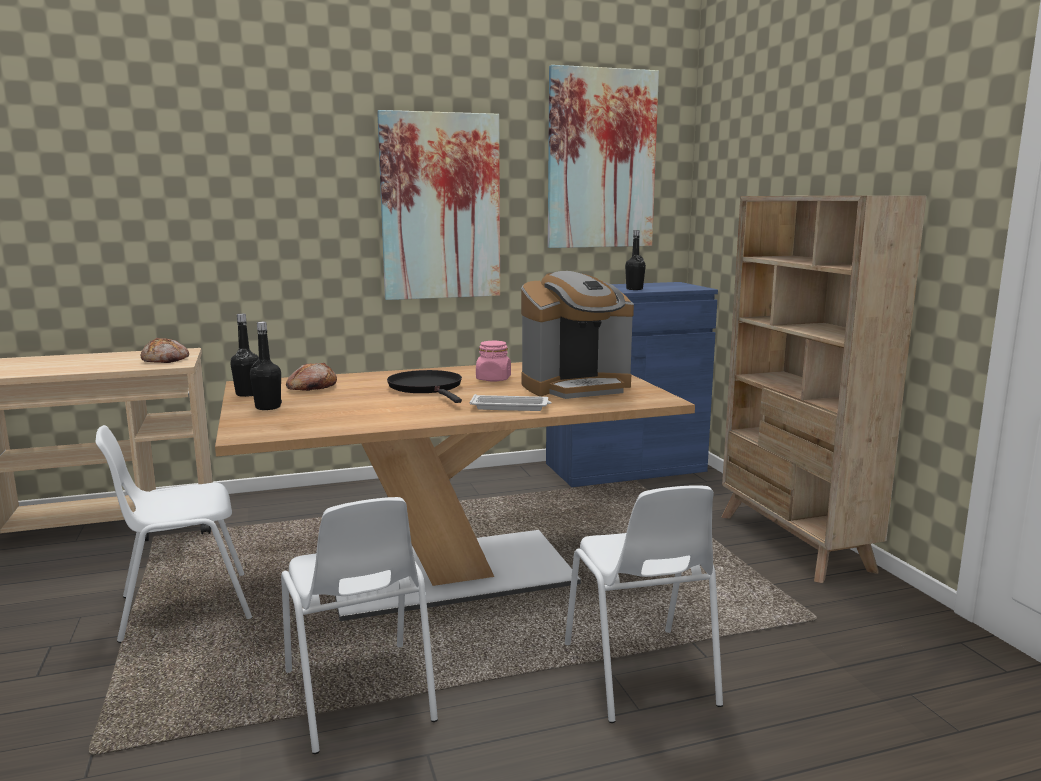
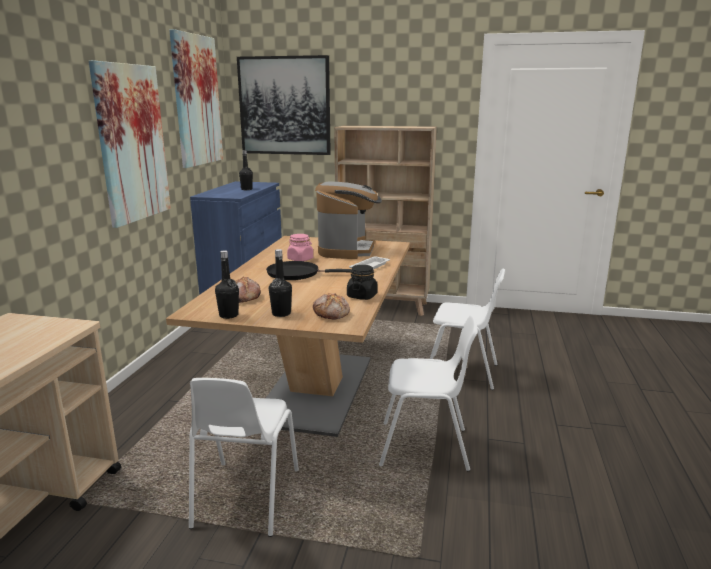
camera: 60 degrees left, 5 degrees up
(166, 360) = (43, 328): bread -> bread (332, 313)
(368, 423) = (362, 296): none -> black jar
(742, 166) = (284, 106): none -> picture

